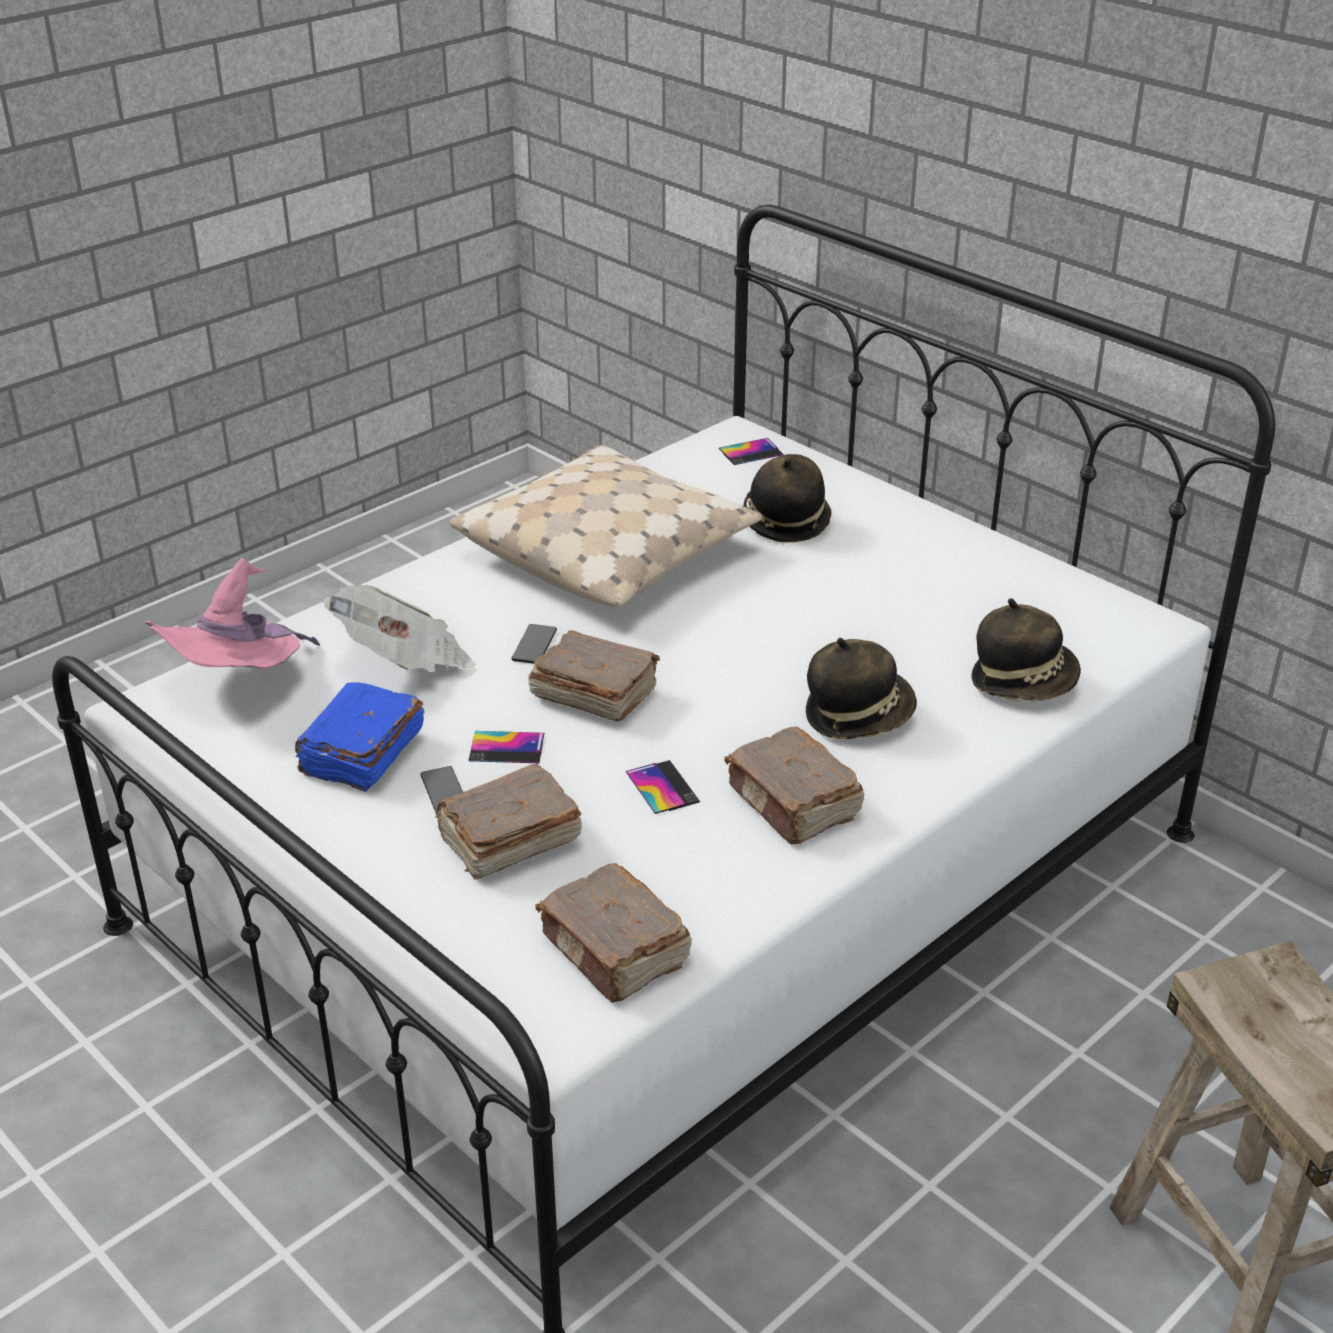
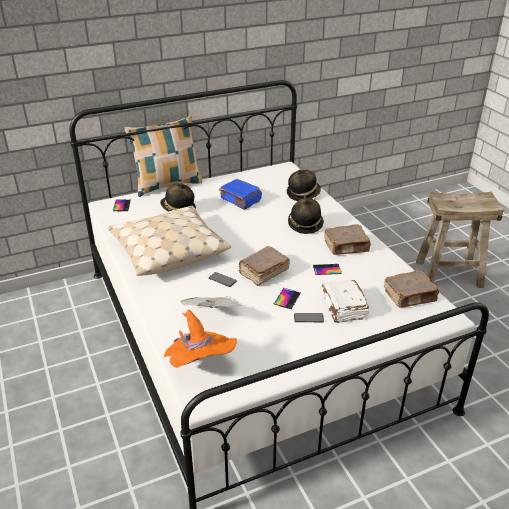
camera: 70 degrees left, 0 degrees up
(238, 684) = (199, 365): pink hat -> orange hat
(361, 755) = (273, 336): blue book -> blue book (240, 200)
(508, 841) = (344, 308): brown book -> white book
(889, 480) = (167, 185): none -> pillow

